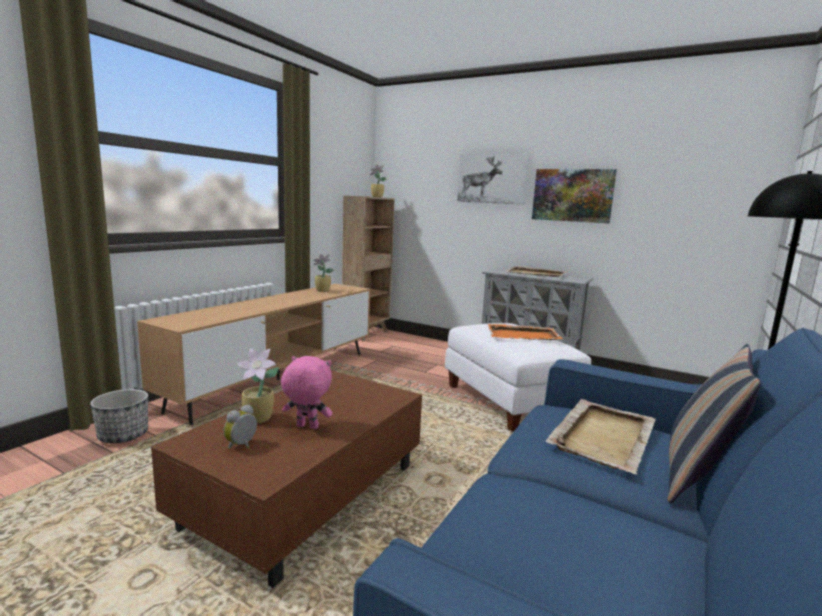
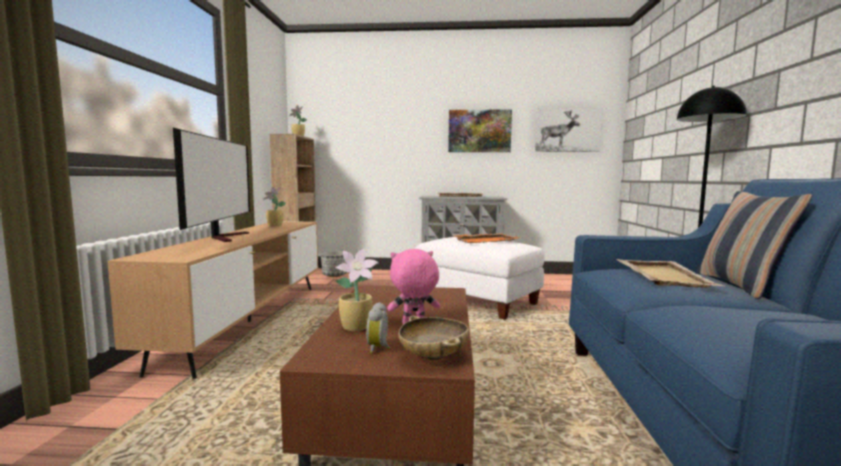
camera: 25 degrees left, 5 degrees down
(124, 436) = (112, 409): planter -> planter (334, 275)
(256, 303) = (225, 237): none -> television
(268, 466) = (433, 356): none -> beige bowl
(492, 178) = (409, 118): picture -> picture (567, 130)

